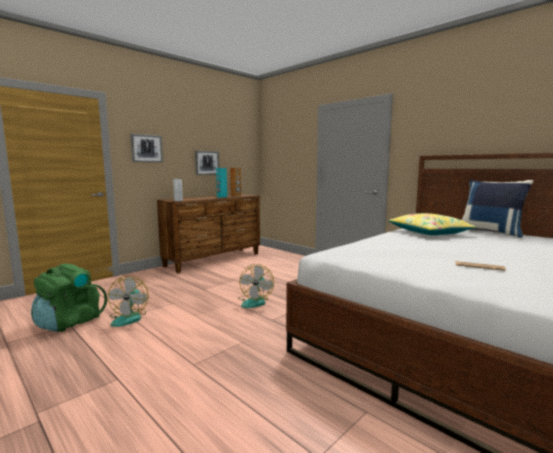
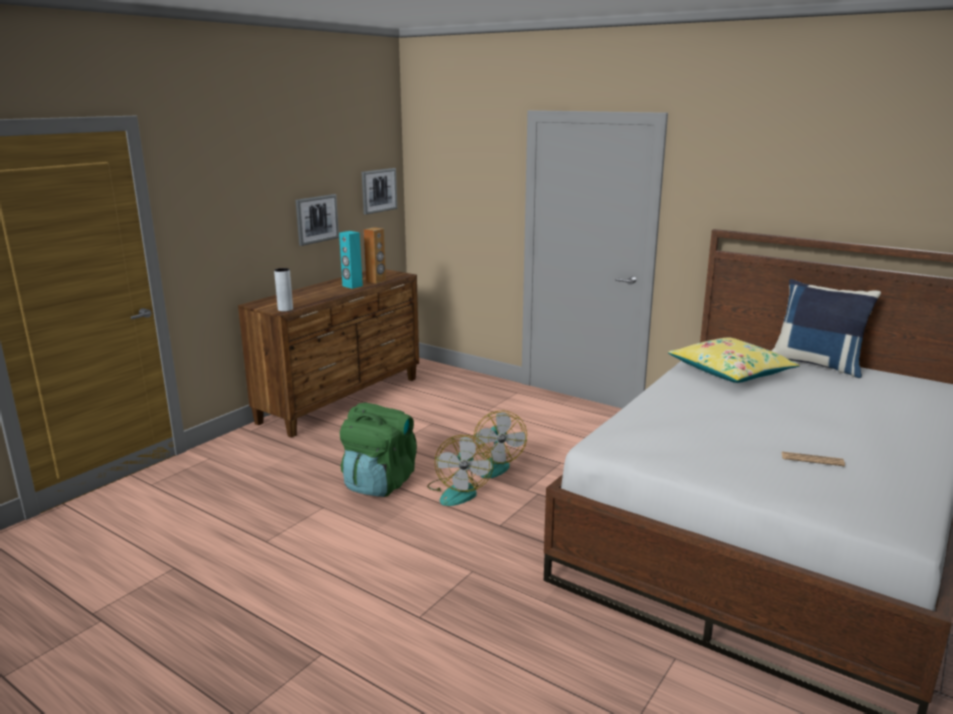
camera: 10 degrees left, 10 degrees up
(69, 322) = (170, 563): green backpack -> green backpack (379, 483)
(129, 318) = (268, 544): fan -> fan (491, 465)
(146, 148) = (214, 211): picture -> picture (378, 190)

